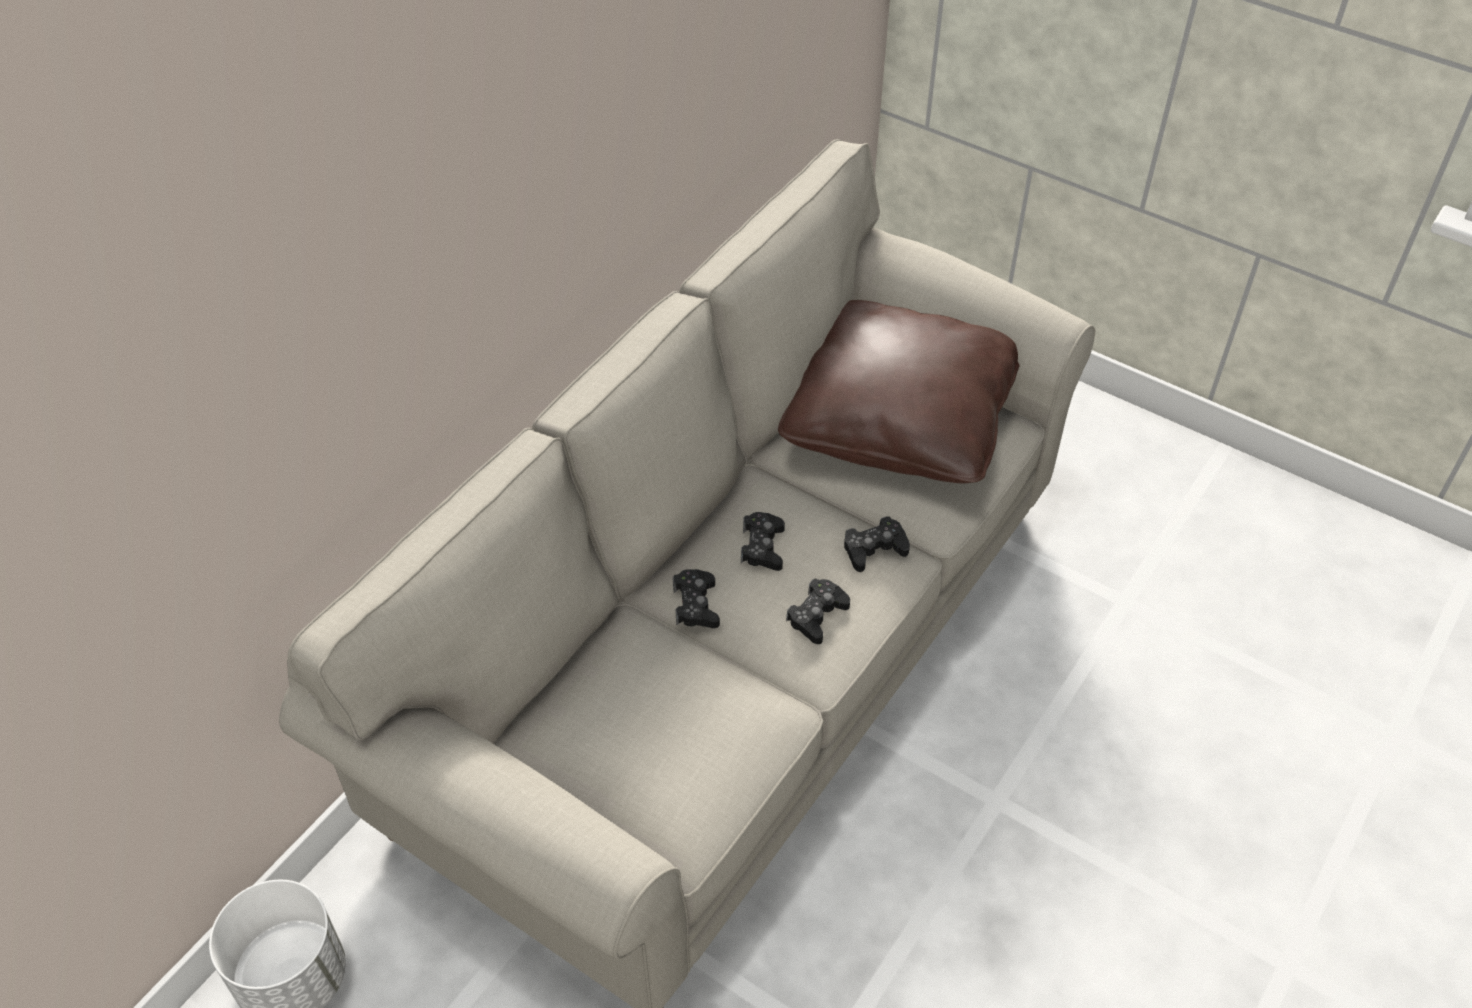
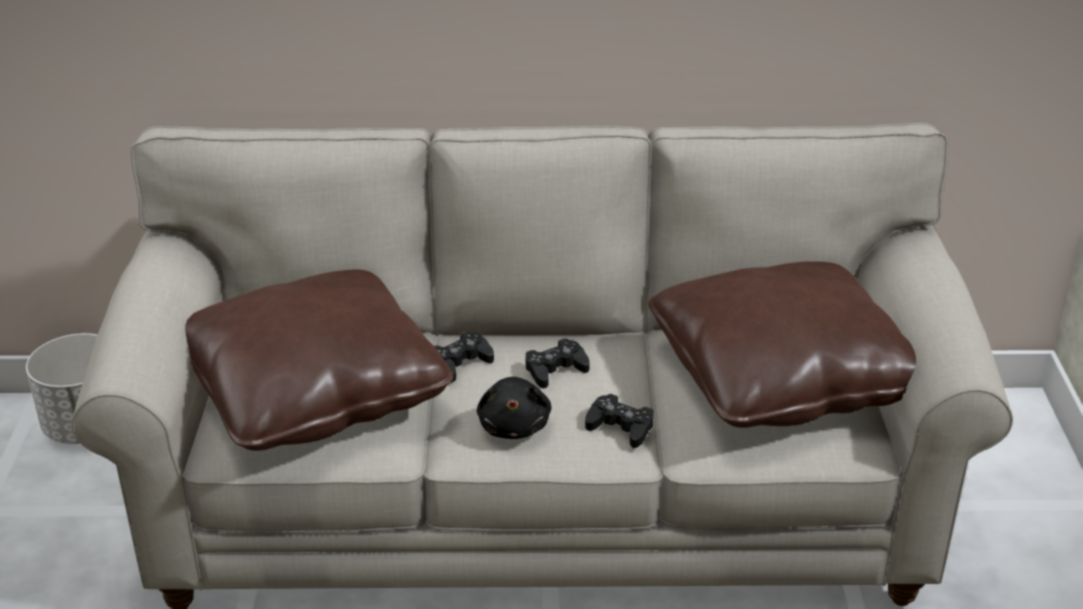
camera: 55 degrees right, 15 degrees down
(658, 733) = (314, 393): none -> brown pillow
(817, 615) = (514, 426): black game controller -> black plush toy

